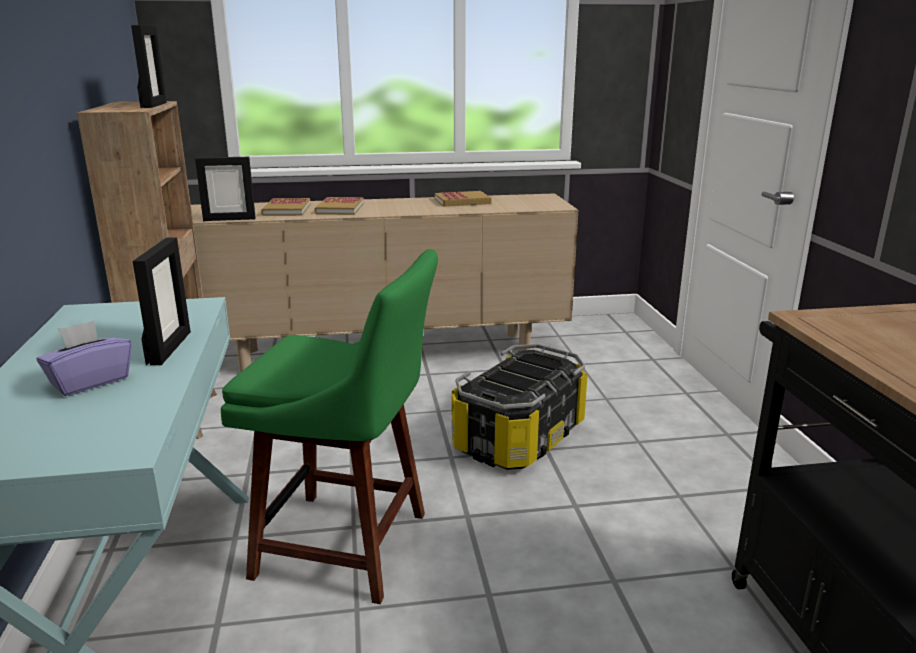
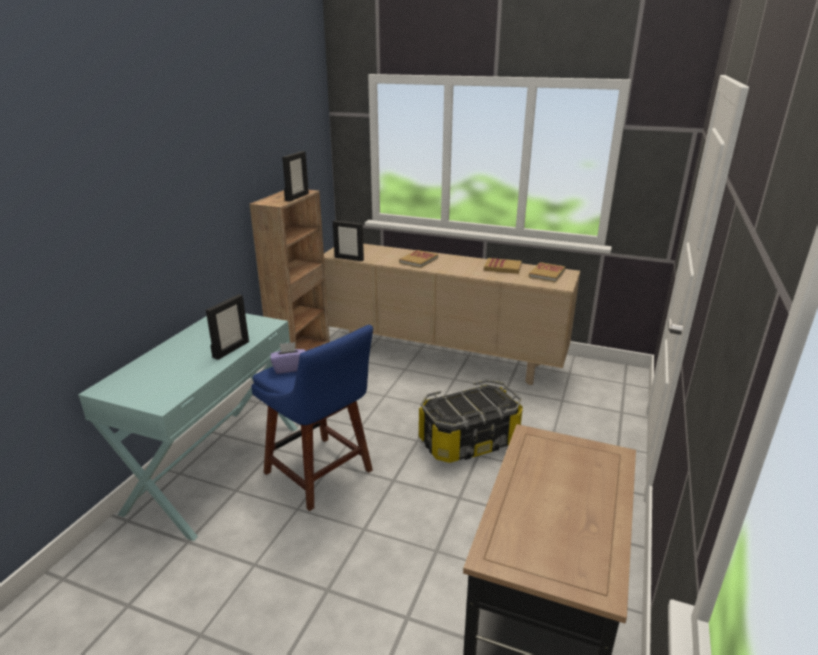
camera: 30 degrees right, 5 degrees up
(90, 382) = (184, 361): purple tissue box -> purple tissue box (289, 368)
(286, 210) = (388, 255): book -> book (547, 274)
(349, 546) = (321, 474): green stool -> blue stool

